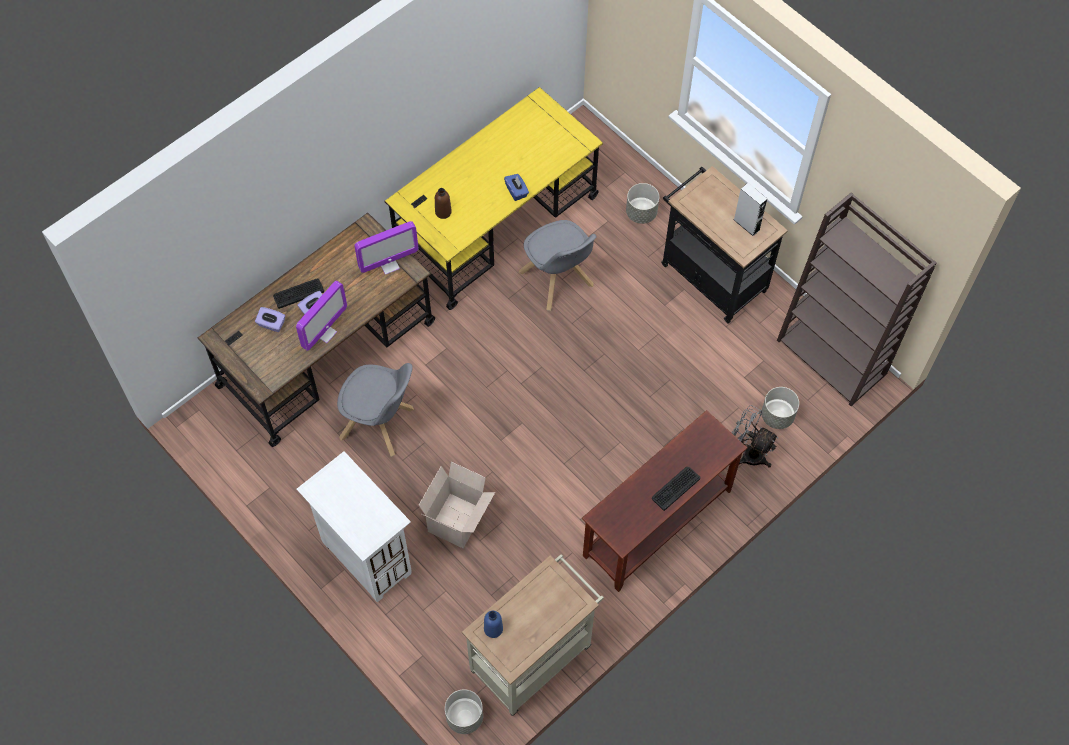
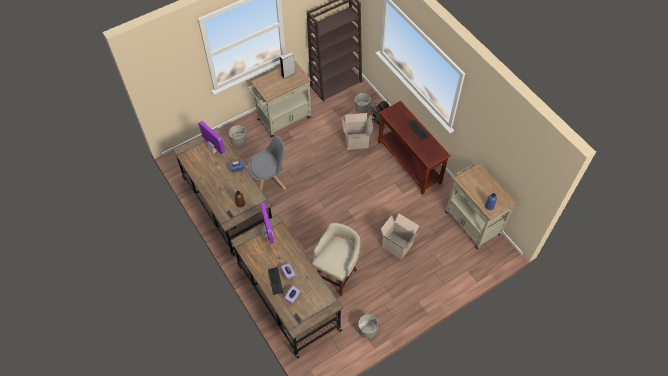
camera: 80 degrees left, 5 degrees down
(324, 333) = (304, 270): monitor -> monitor (214, 149)
(365, 558) = (413, 290): white cabinet -> none
(380, 424) = (336, 274): grey chair -> beige stool
(464, 717) = (499, 255): grey planter -> grey planter (367, 330)
(496, 225) = (228, 205): yellow desk -> brown desk
(687, 416) = (356, 142): none -> cardboard box
(711, 276) = (282, 119): black cart -> beige cart

